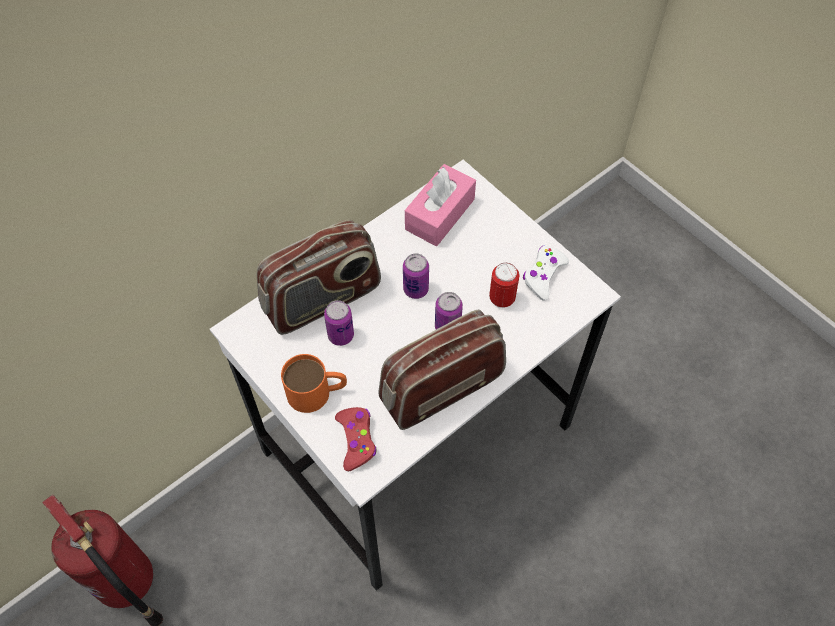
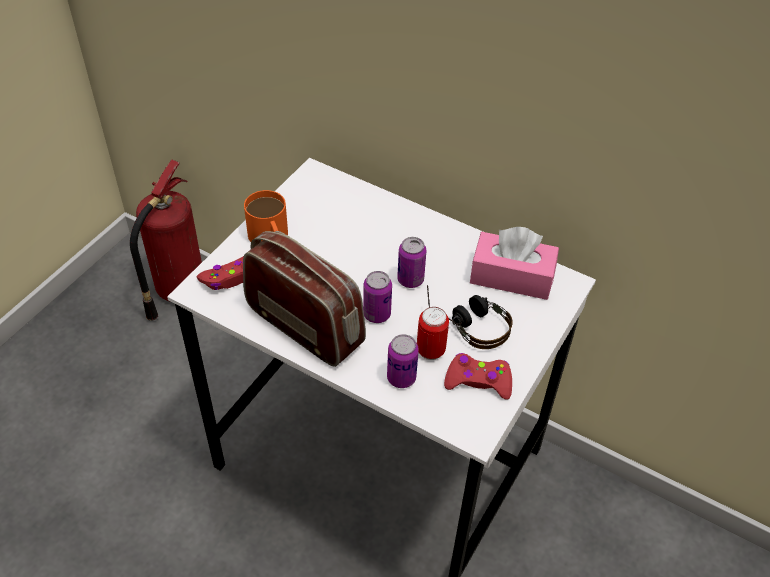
camera: 70 degrees right, 10 degrees down
(322, 300) = (368, 218): radio -> none
(341, 335) = (335, 239): can -> can (401, 378)
(478, 262) = (467, 321): none -> headphones
(543, 275) = (478, 381): white game controller -> red game controller

